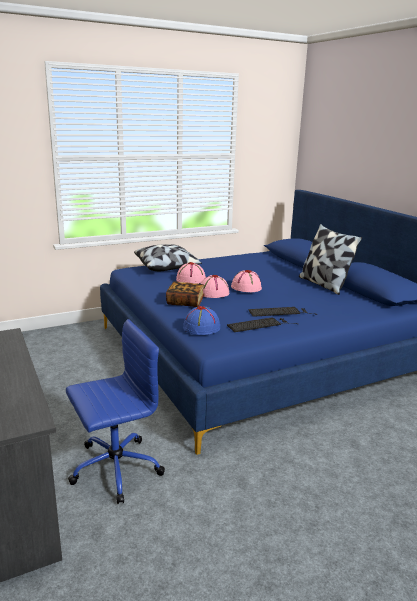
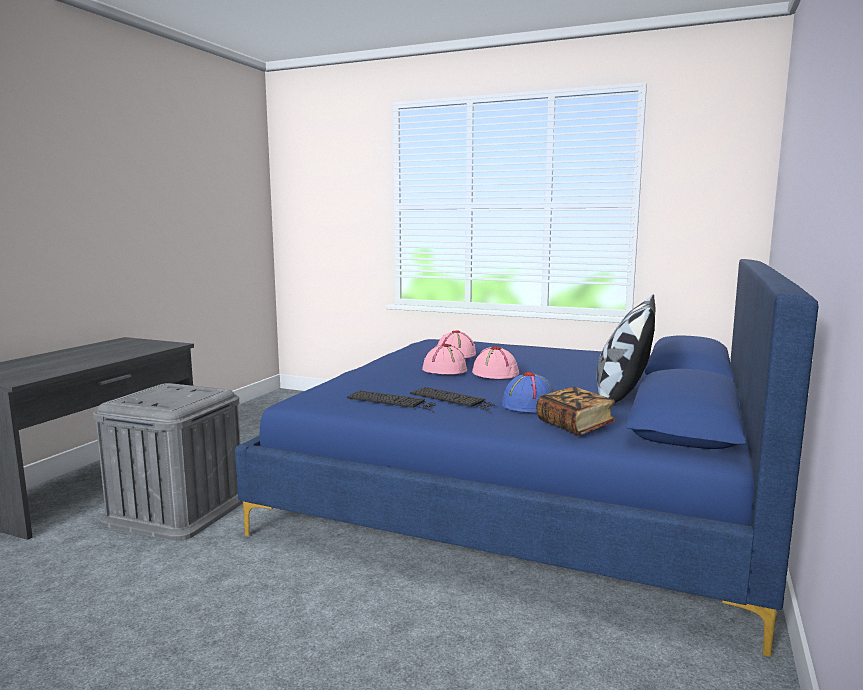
camera: 50 degrees right, 10 degrees down
(114, 468) = (177, 509): blue office chair -> grey storage box
(167, 267) = (475, 344): pillow -> none
(185, 302) = (391, 369): book -> book (575, 425)
(202, 327) = (334, 387): blue hat -> blue hat (530, 405)

